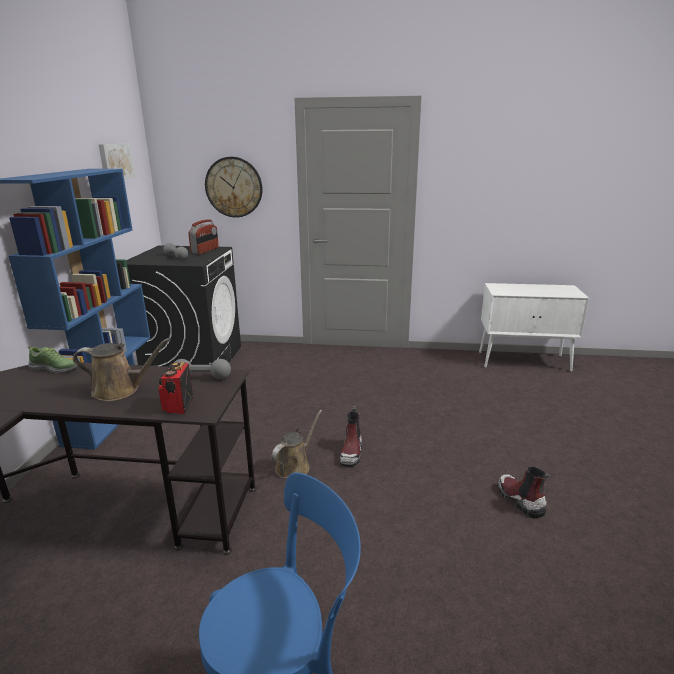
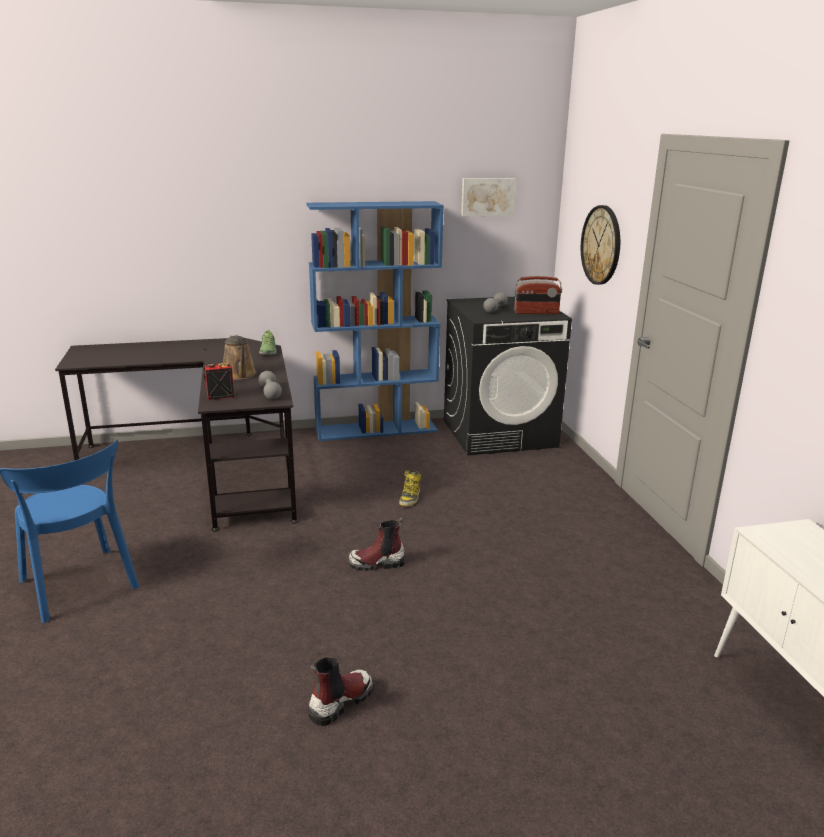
camera: 70 degrees right, 0 degrees up
(259, 419) = (410, 497): none -> boot
(295, 466) = (338, 534): brown watering can -> none

